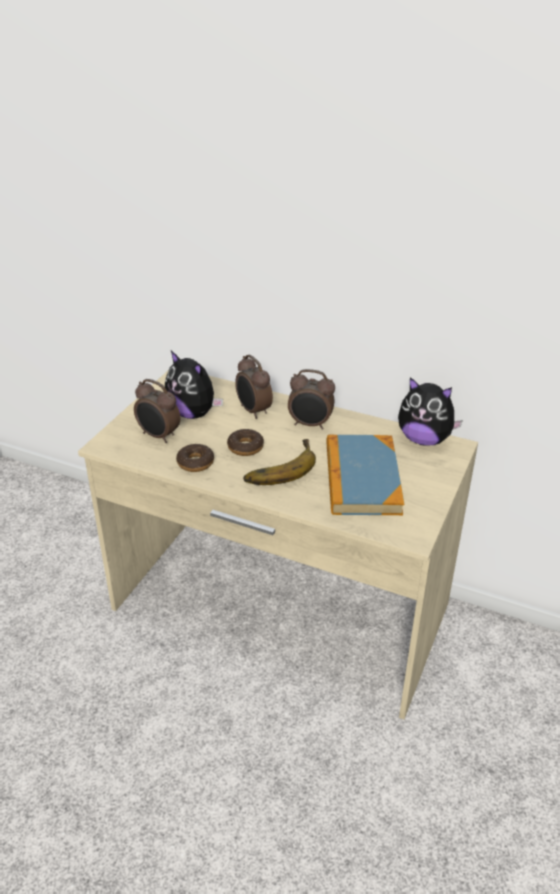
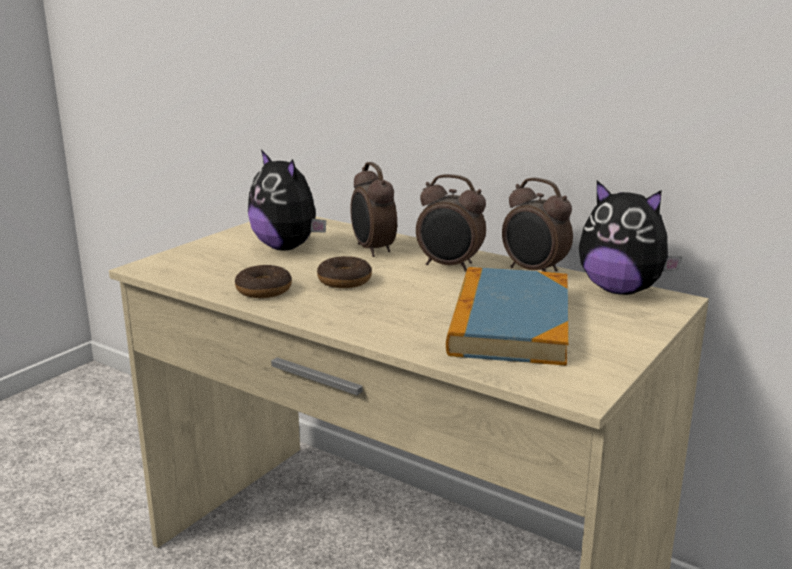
camera: 10 degrees right, 15 degrees down
(158, 436) = (227, 263): alarm clock -> alarm clock (533, 271)
(278, 467) = (384, 302): banana -> none

